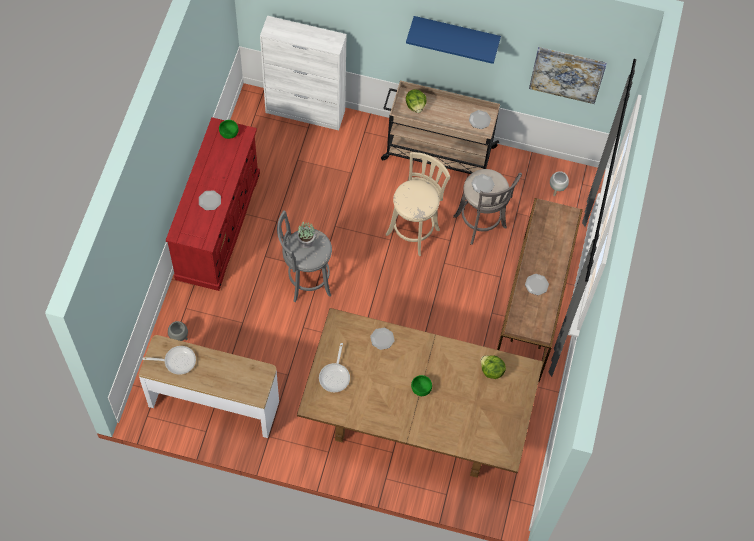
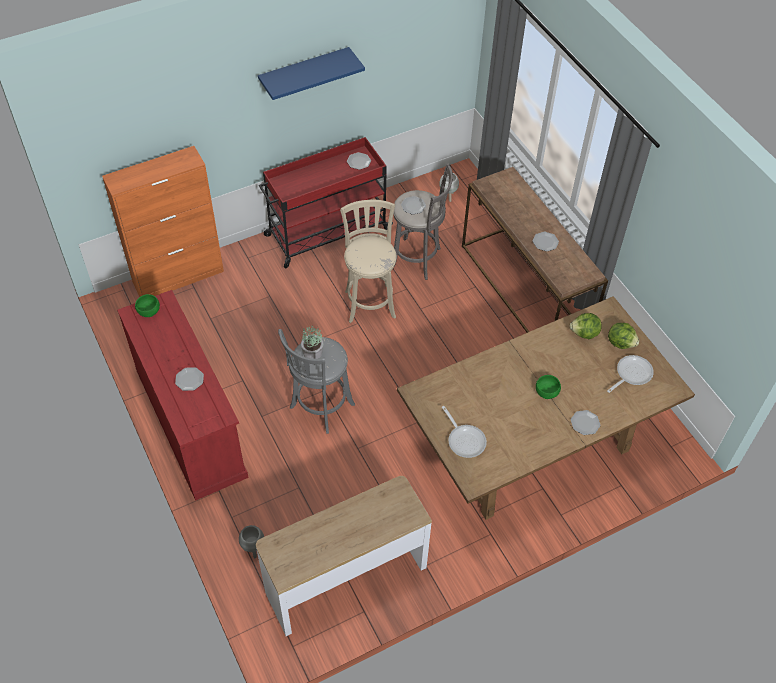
camera: 40 degrees left, 10 degrees down
(177, 361) = (304, 547): frying pan -> frying pan (631, 374)
(305, 112) = (179, 277): white cabinet -> orange cabinet
(382, 339) = (470, 378): plate -> plate (585, 423)
(415, 106) = (294, 185): lettuce -> lettuce (621, 342)
(437, 153) = (326, 233): beige cart -> red cart
(567, 74) = (418, 58): picture -> none

